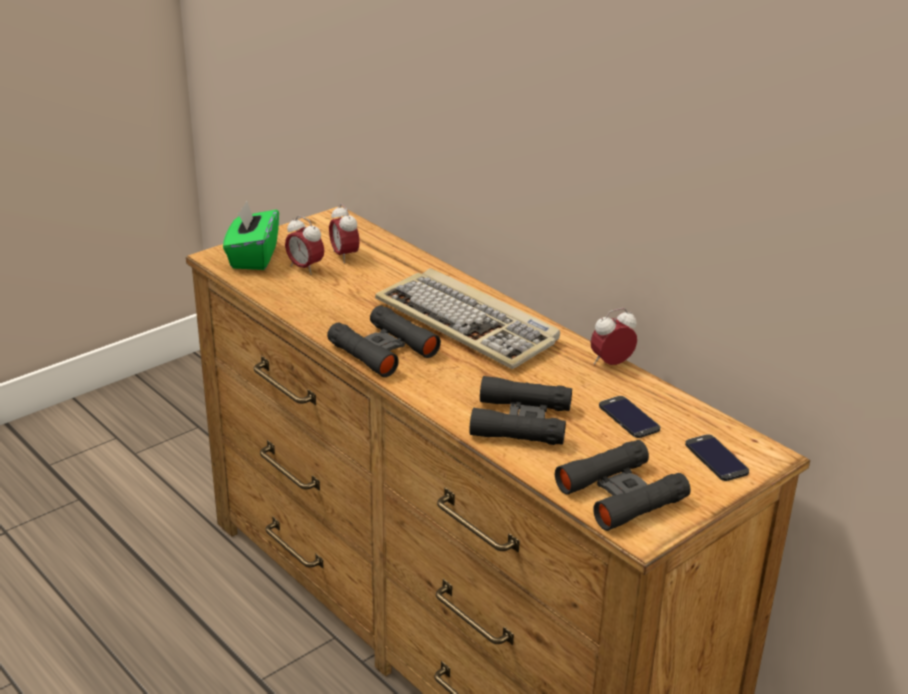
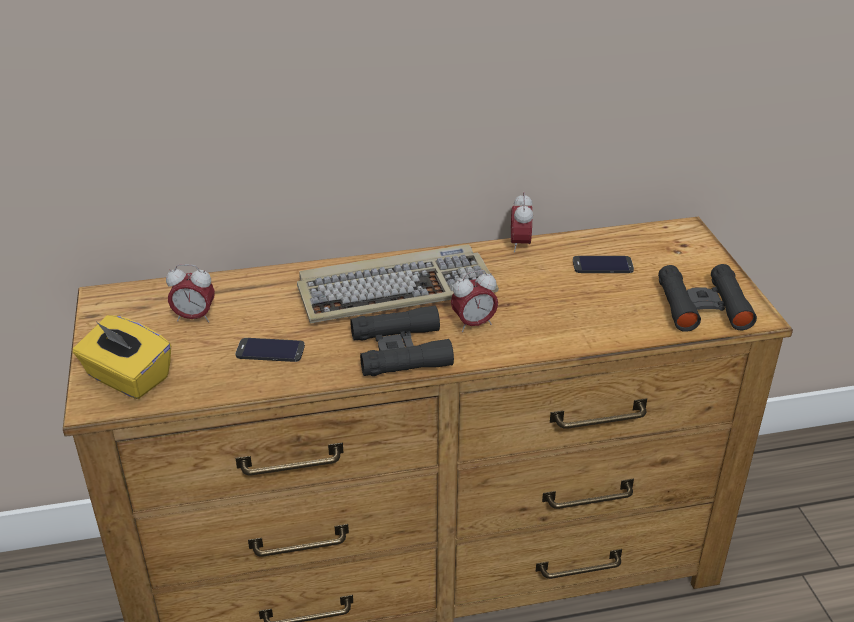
camera: 60 degrees left, 5 degrees up
(253, 257) = (127, 378): green tissue box -> yellow tissue box
(305, 268) = (192, 350): alarm clock -> alarm clock (473, 324)
(521, 421) = (574, 316): black binoculars -> none
(716, 458) = (679, 250): phone -> phone (270, 350)

